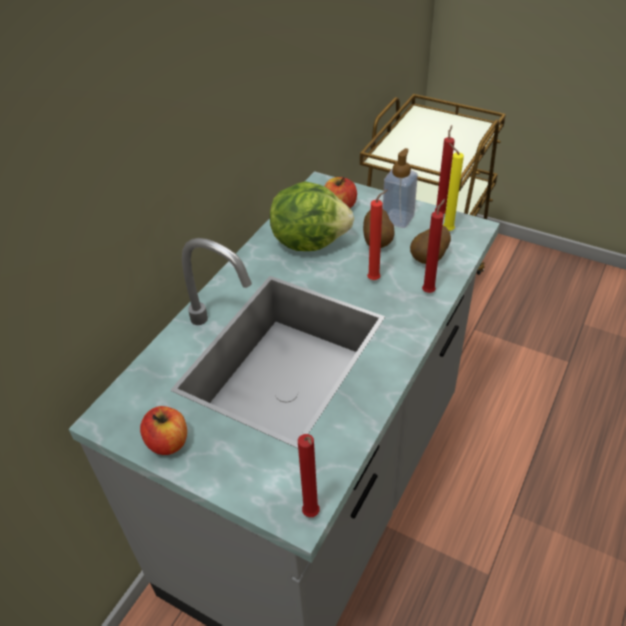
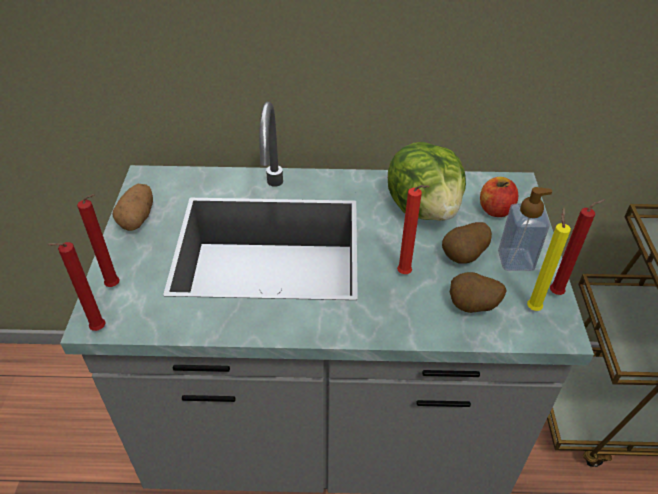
camera: 60 degrees right, 0 degrees up
(168, 442) = (138, 218): apple -> potato
(429, 291) = (420, 323): red candle -> red candle (115, 286)

